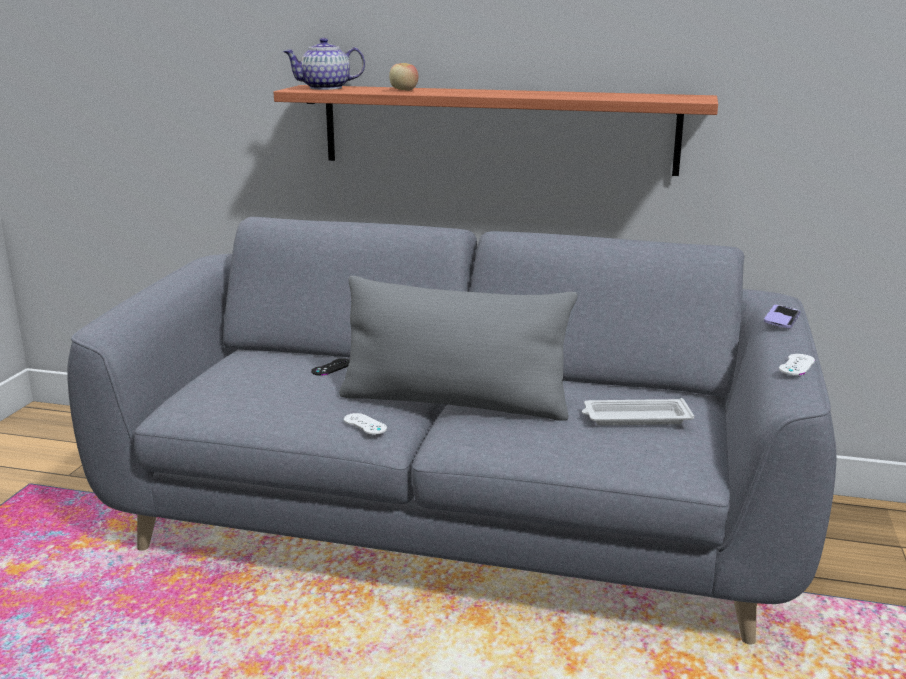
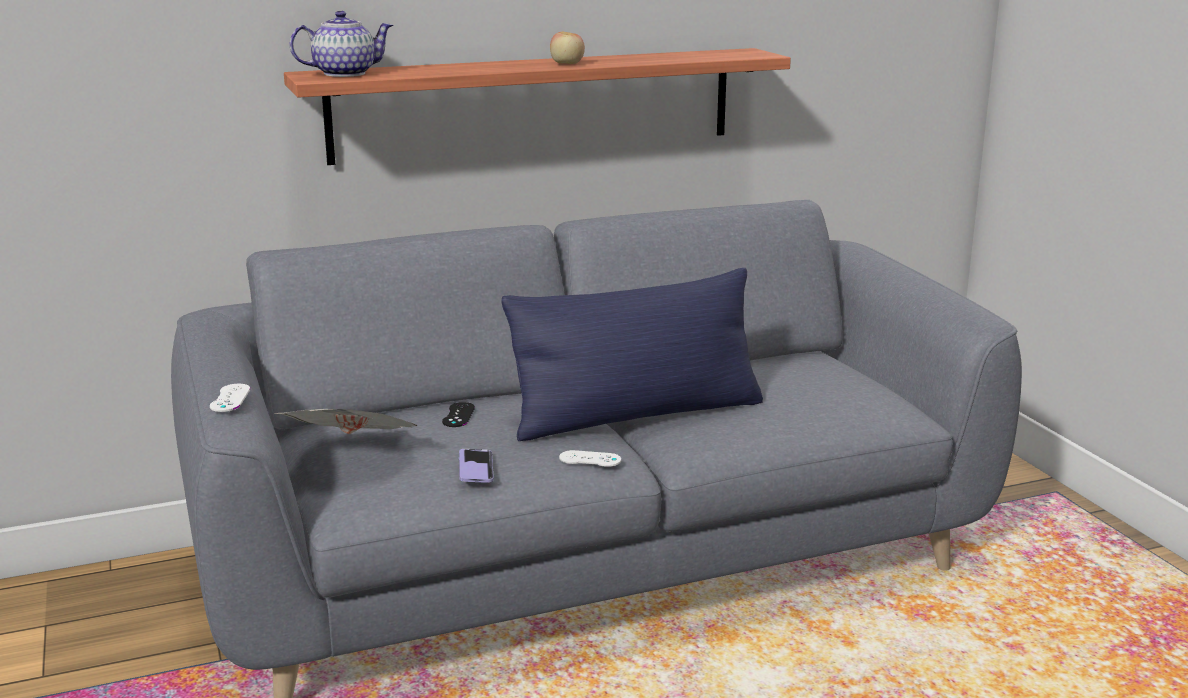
camera: 35 degrees left, 0 degrees up
(226, 375) = (354, 455): none -> newspaper
(326, 88) = (344, 73): teapot -> teapot turned 150 degrees counterclockwise
(404, 90) = (448, 69): apple -> apple (567, 64)
(454, 402) = (637, 415): grey pillow -> blue pillow
(635, 418) = (813, 384): white tray -> none
(782, 318) = (878, 261): phone -> phone (476, 468)
(796, 365) = (951, 297): white game controller -> white game controller (230, 398)

